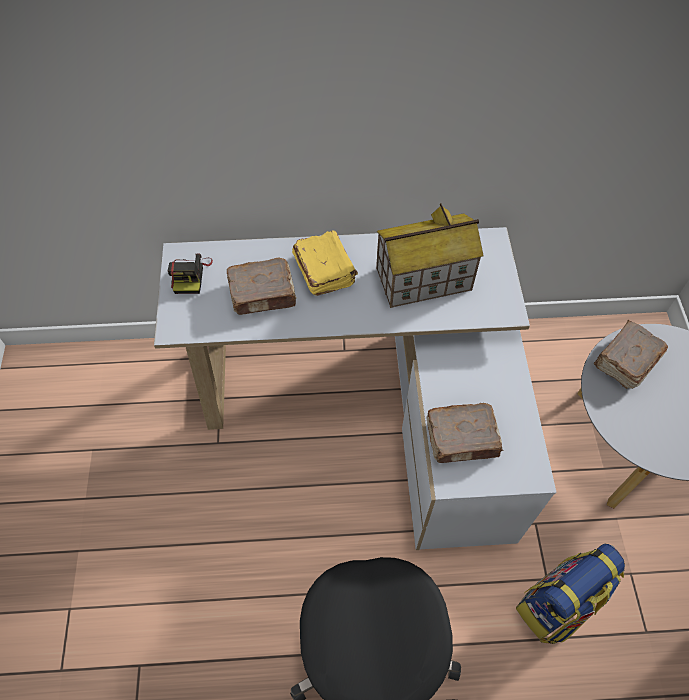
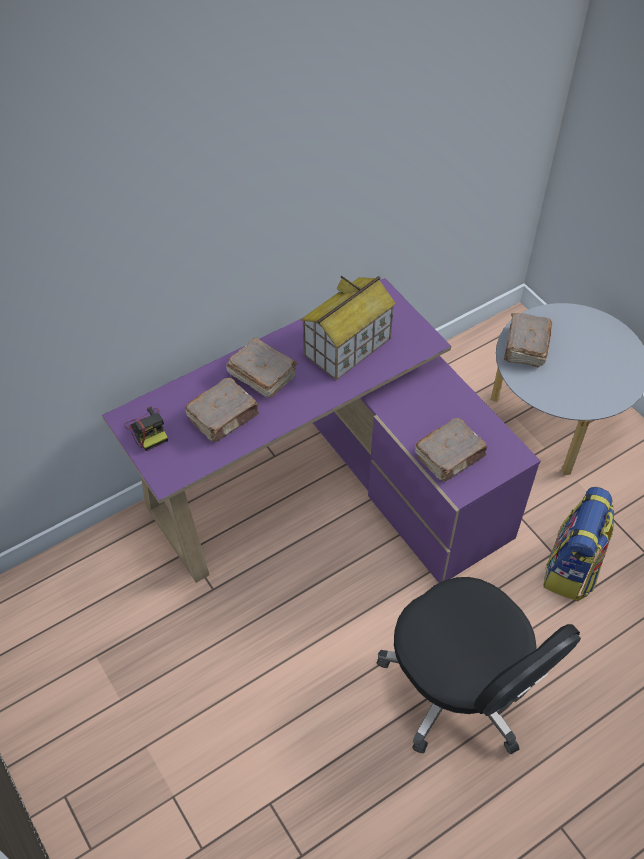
camera: 30 degrees left, 5 degrees down
(324, 270) = (261, 375): yellow book -> brown book
(372, 404) = (330, 489): white desk -> purple desk

